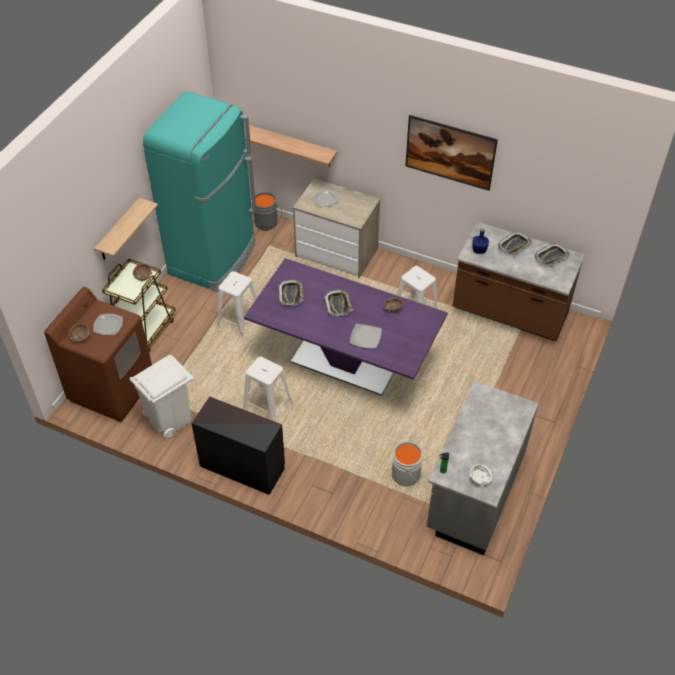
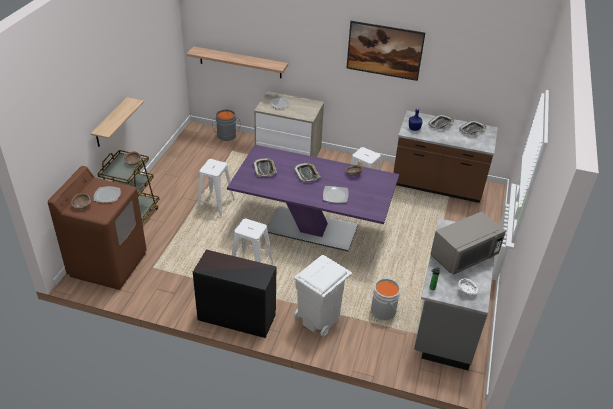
camera: 10 degrees left, 10 degrees down
(169, 418) = (164, 283): white trash can -> white trash can (318, 318)
(213, 258) = (187, 162): turquoise fridge -> none
(489, 434) = (464, 256): none -> grey microwave

